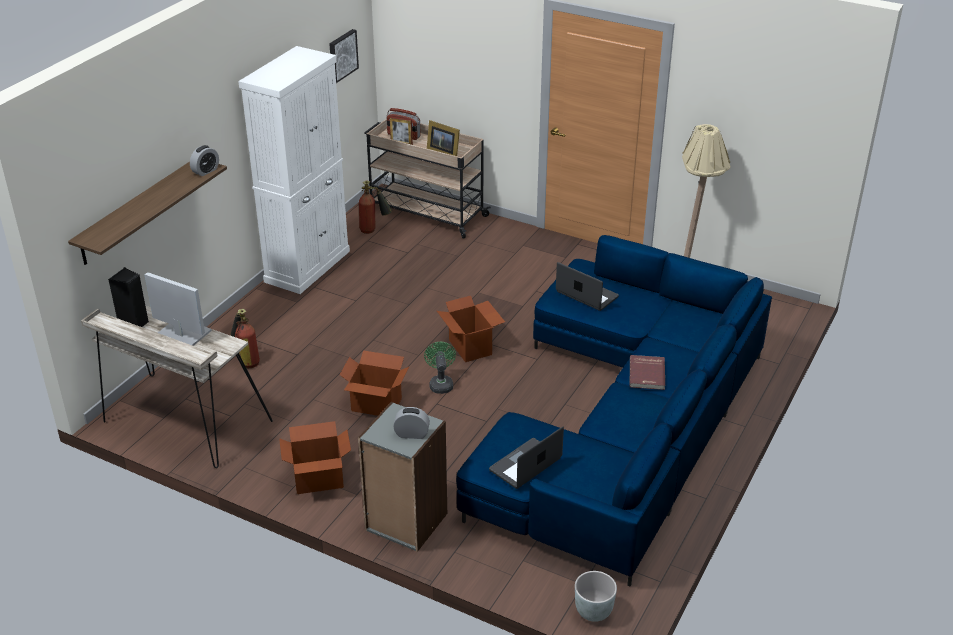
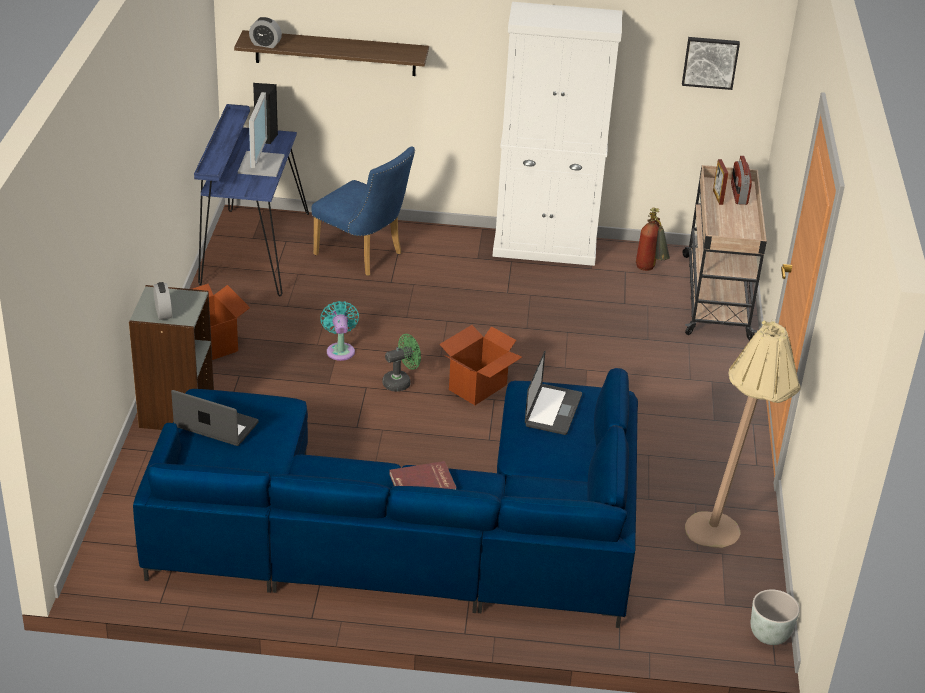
camera: 65 degrees right, 0 degrees up
(183, 422) = (251, 250): beige desk -> blue desk
(205, 171) = (405, 56): alarm clock -> alarm clock (265, 44)
(247, 360) = (363, 256): fire extinguisher -> blue chair
(376, 405) = (340, 350): cardboard box -> turquoise fan
(443, 152) = (726, 227): picture frame -> none
(593, 612) = (98, 561): grey planter -> grey planter (769, 635)

